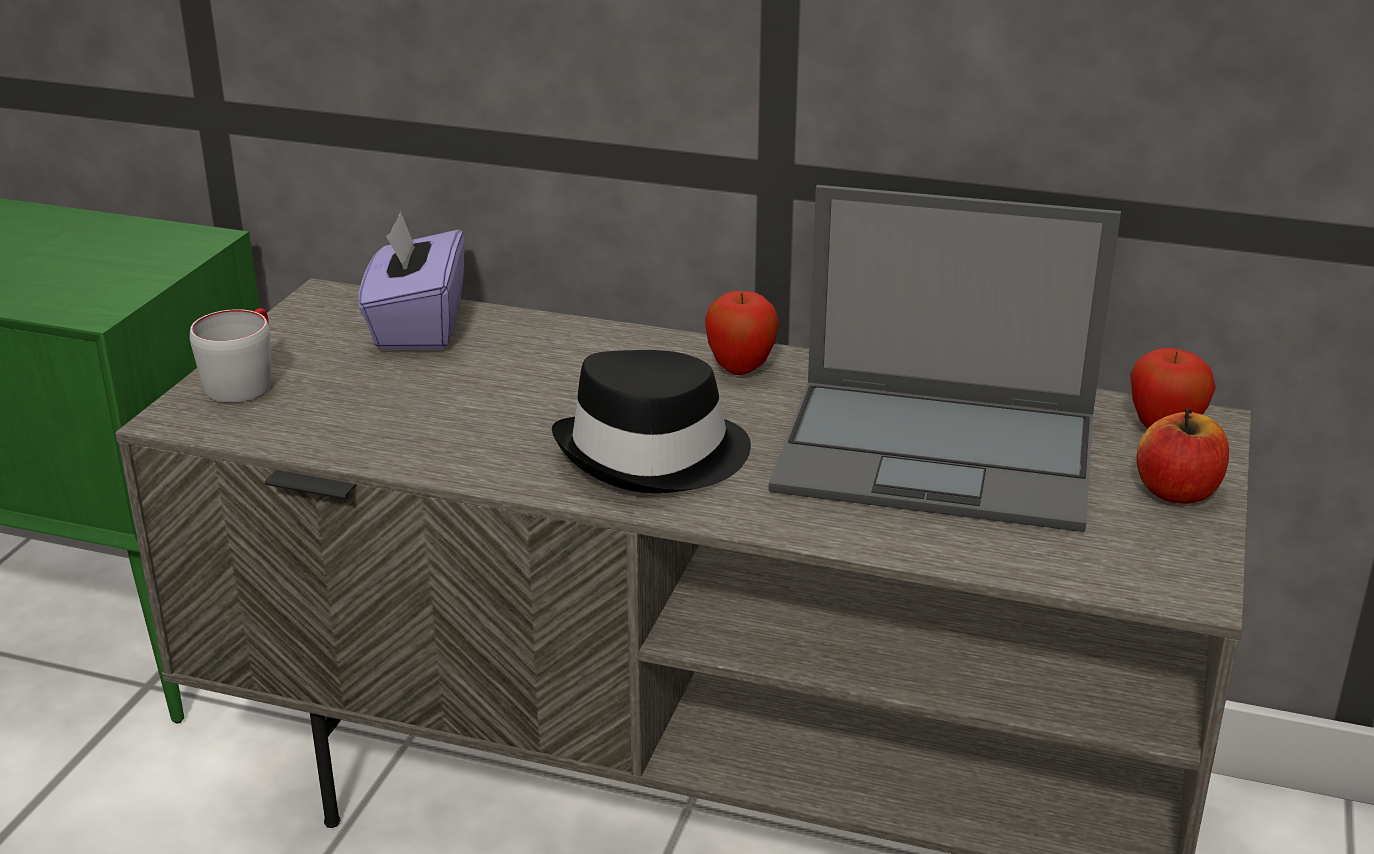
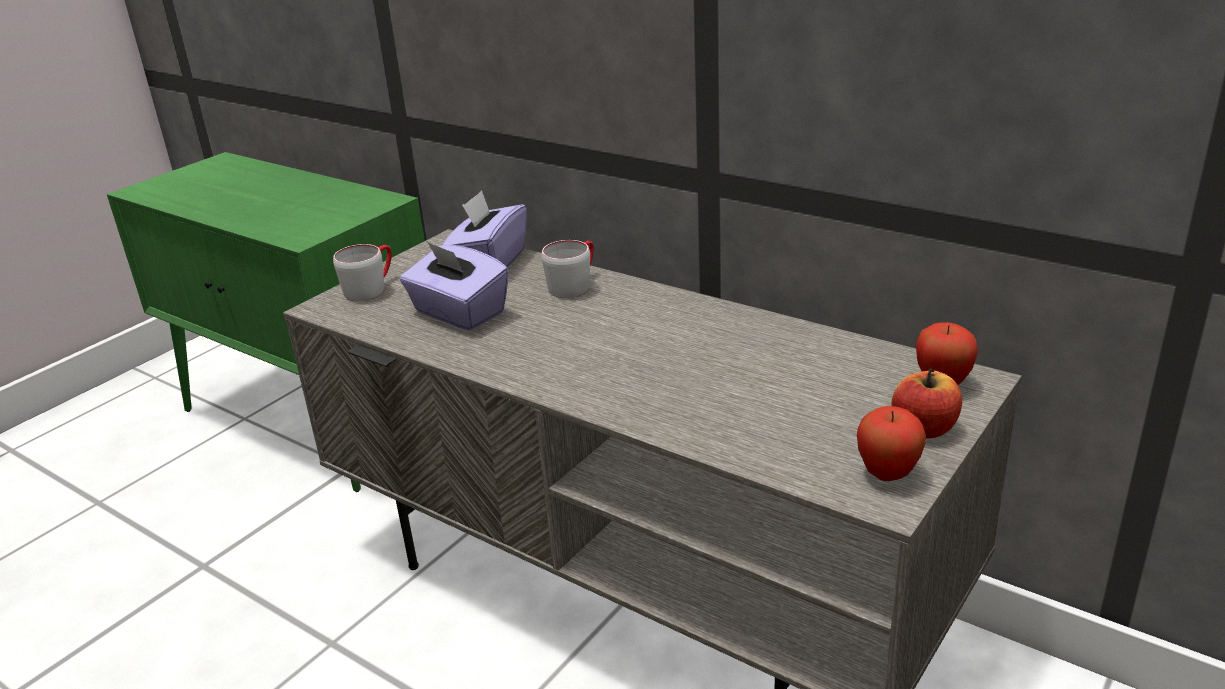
camera: 20 degrees right, 0 degrees up
(420, 405) = (458, 313): none -> purple tissue box
(574, 346) = (574, 284): none -> grey mug
(654, 455) = (578, 361): black hat -> none
(741, 369) = (670, 309): apple -> apple (887, 474)
(941, 454) = (768, 381): laptop -> none

